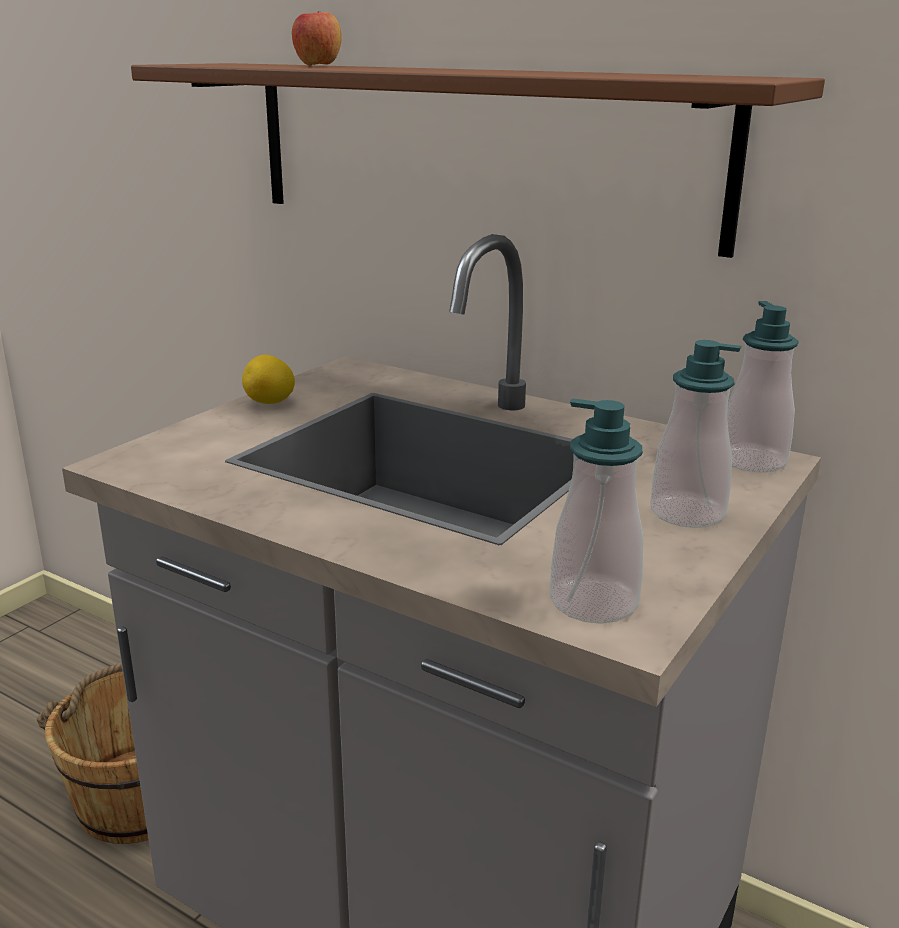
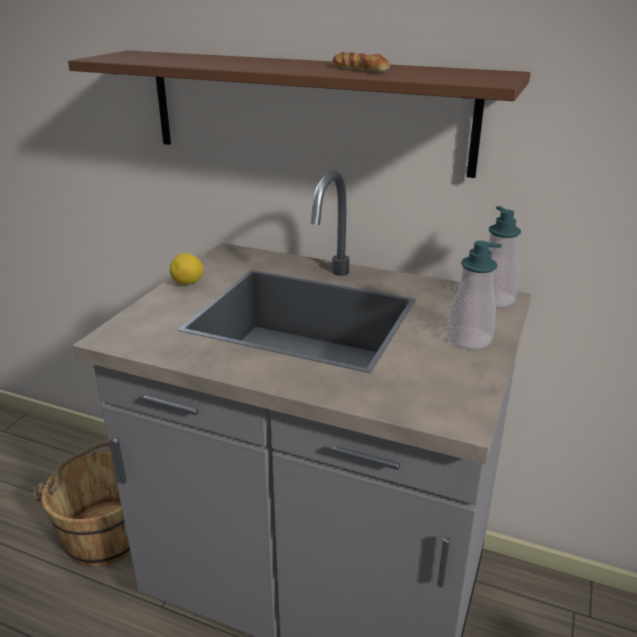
camera: 10 degrees left, 5 degrees up
(317, 65) = (197, 57): apple -> none
(543, 72) = (360, 69): none -> bread
(593, 602) = (437, 405): soap dispenser -> none

